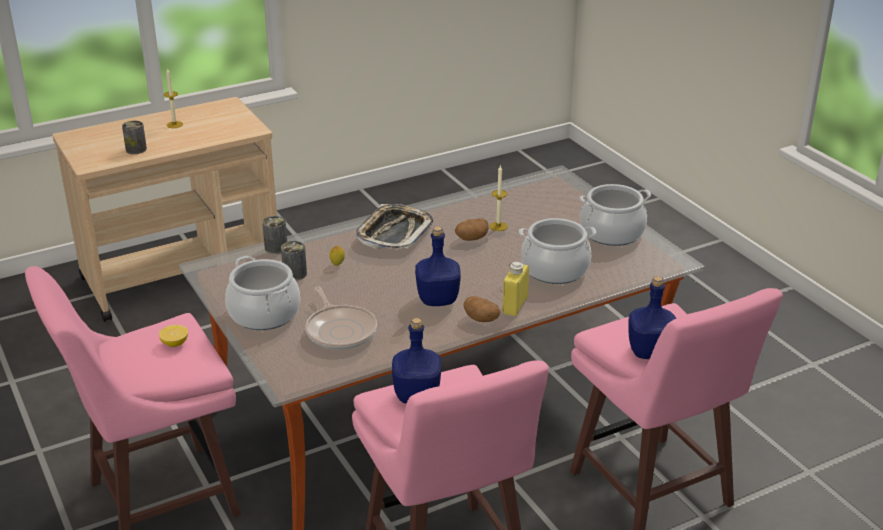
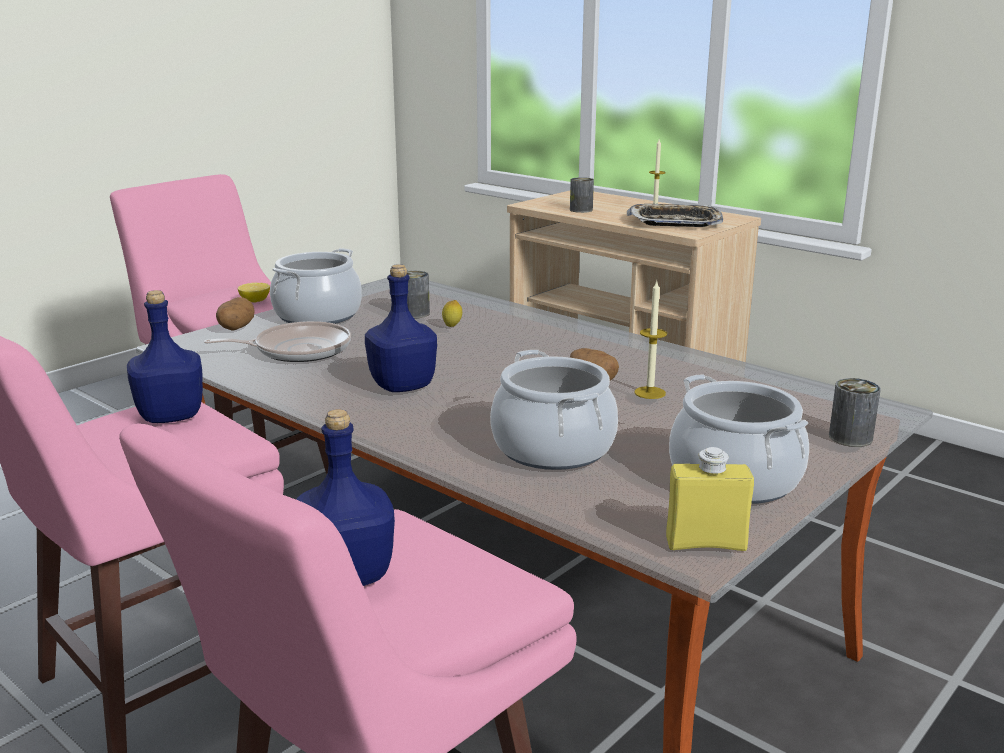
camera: 70 degrees right, 10 degrees down
(276, 248) = (466, 298): can -> can (850, 437)
(340, 330) = (297, 350): frying pan -> frying pan turned 150 degrees counterclockwise
(394, 233) = (560, 340): tray -> tray (675, 222)
(482, 319) = (364, 418): potato -> potato (235, 328)
(515, 305) = (417, 434): yellow bottle -> yellow bottle (705, 544)

